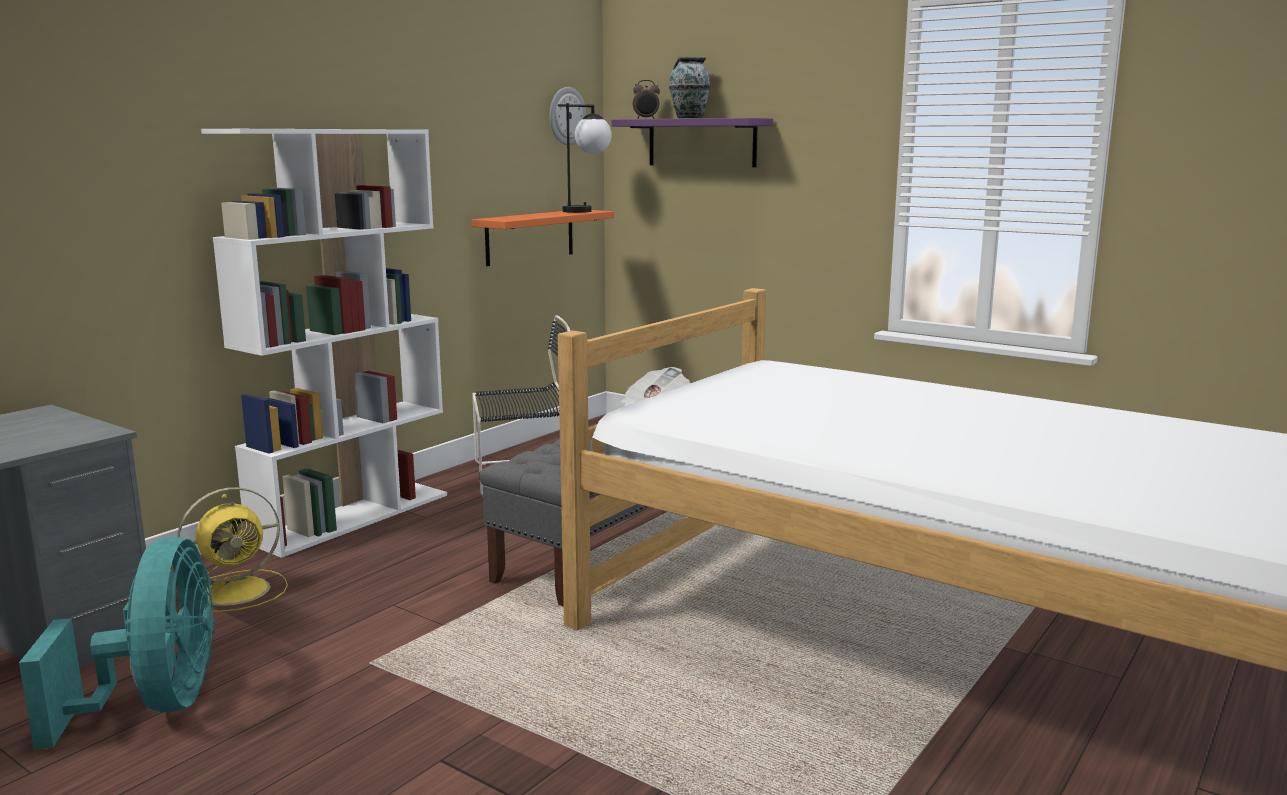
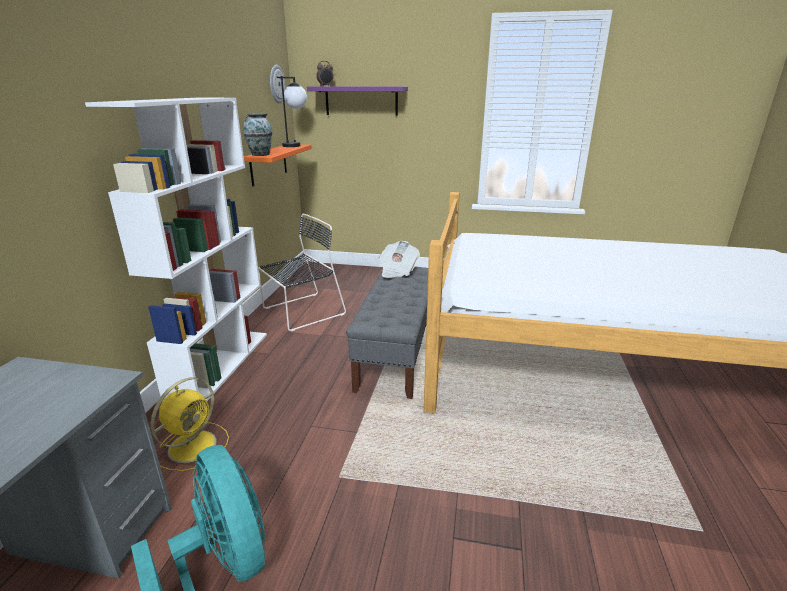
camera: 25 degrees left, 10 degrees up
(689, 118) = (356, 86): vase -> vase (260, 155)

